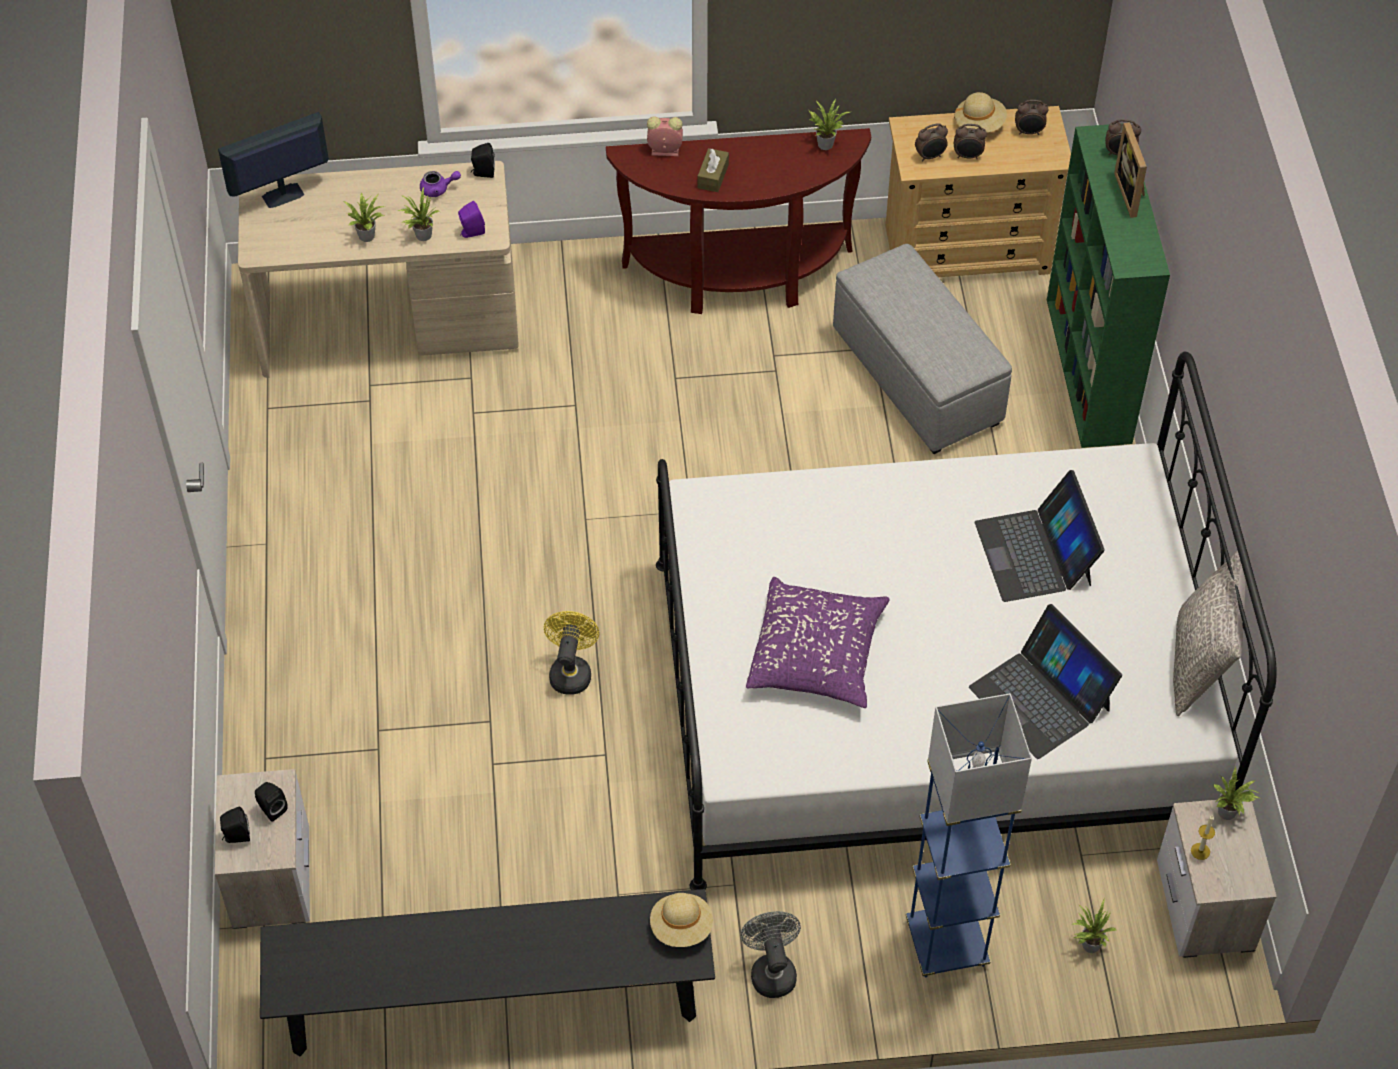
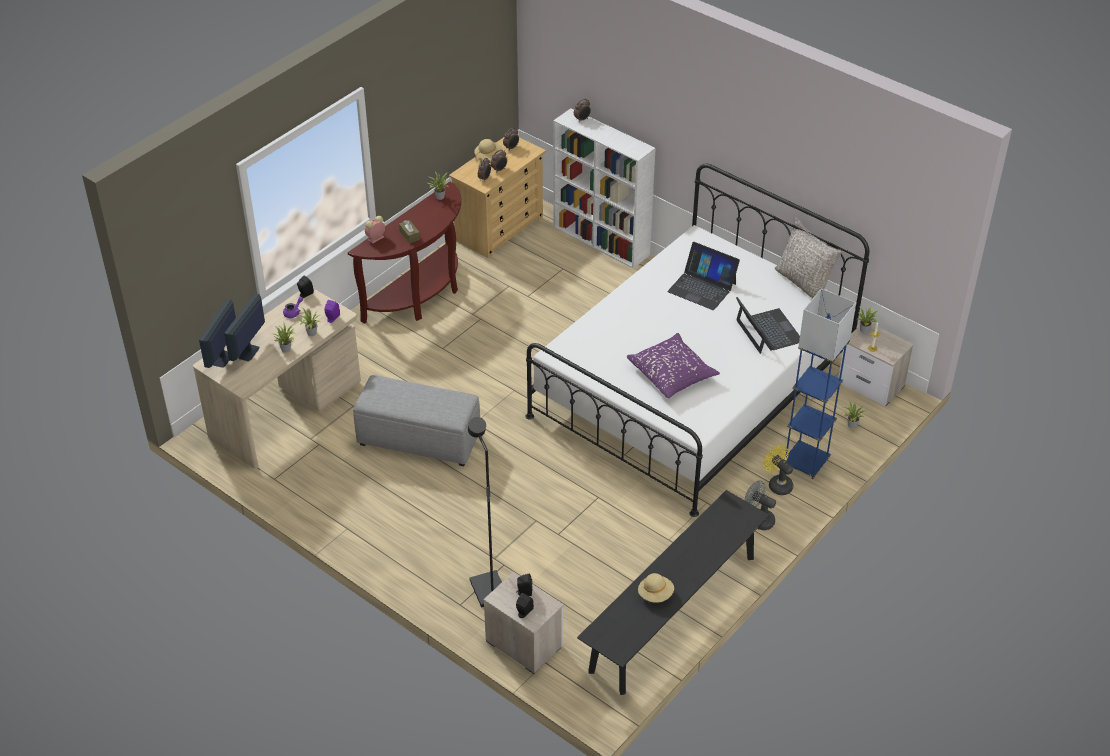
camera: 45 degrees left, 10 degrees down
(318, 767) = (487, 590): none -> black floor lamp
(320, 209) = (249, 353): none -> monitor
(571, 671) = (544, 479): yellow fan -> yellow fan (777, 484)
(681, 927) = (735, 508): beige hat -> beige hat (655, 594)
(917, 378) = (540, 285): grey ottoman -> grey ottoman (420, 439)
(1040, 698) = (768, 331): laptop -> laptop turned 120 degrees counterclockwise
(1089, 372) = (602, 241): green bookcase -> white bookcase
(1132, 194) = (605, 129): picture frame -> none

